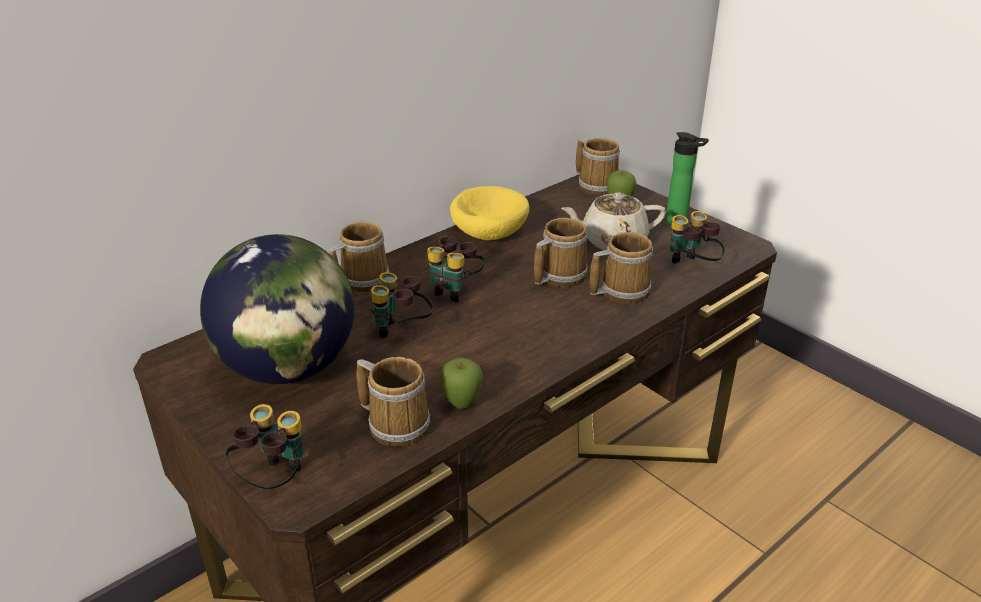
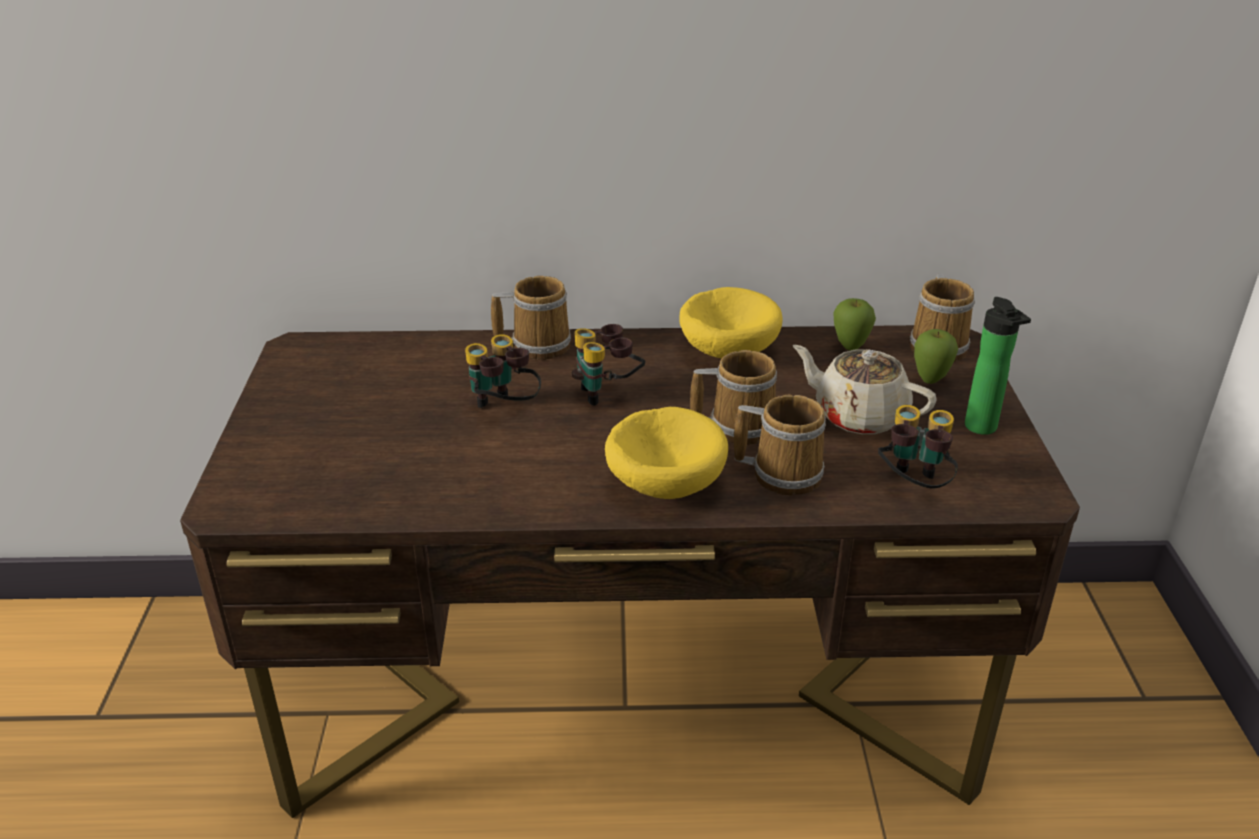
camera: 40 degrees right, 0 degrees up
(274, 480) = (232, 482): binoculars -> none
(288, 368) = (368, 396): globe -> none
(397, 423) = (381, 489): mug -> none
(462, 405) = (455, 503): apple -> apple (850, 348)
(568, 327) = (664, 482): none -> yellow bowl

